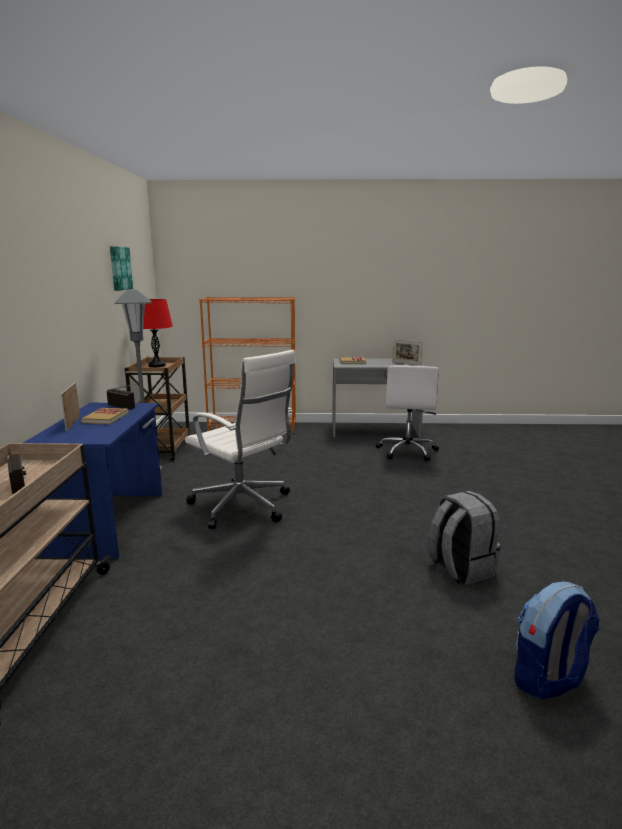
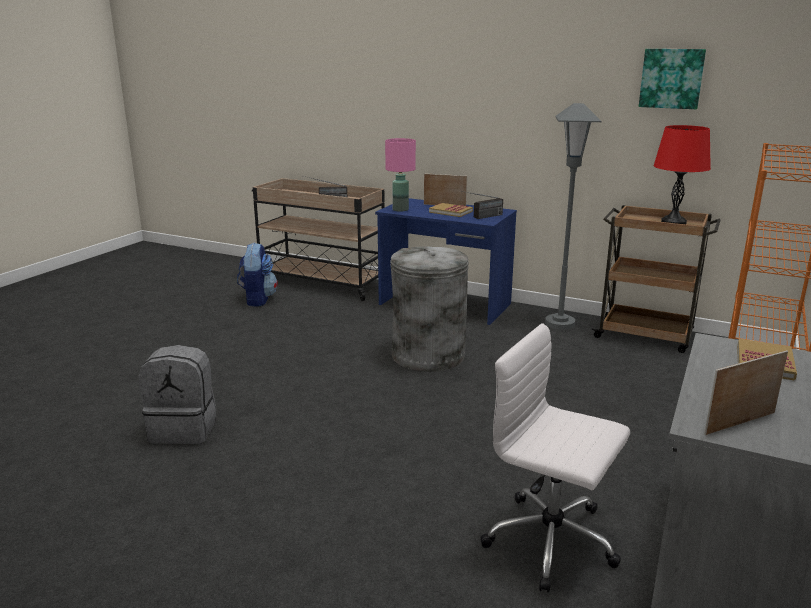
camera: 115 degrees right, 5 degrees up
(99, 435) = (400, 210): none -> pink table lamp
(243, 506) = (427, 355): white office chair -> grey trash can
(548, 679) = (47, 408): backpack -> backpack (258, 299)

